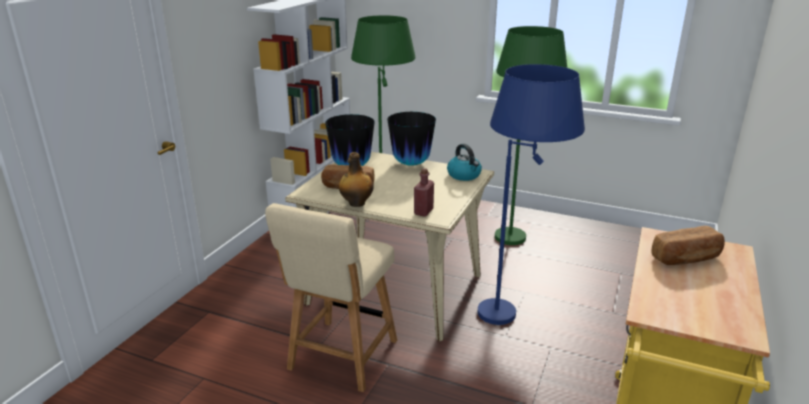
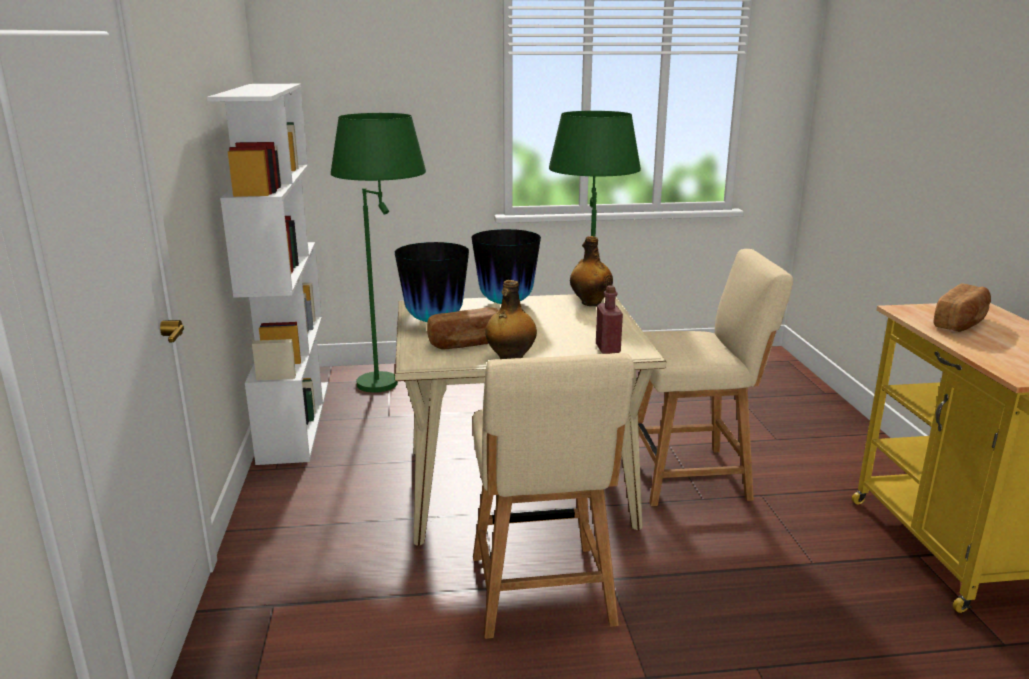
camera: 30 degrees left, 5 degrees down
(464, 175) = (590, 303): kettle -> bottle
(517, 318) = (693, 475): blue floor lamp -> beige chair

